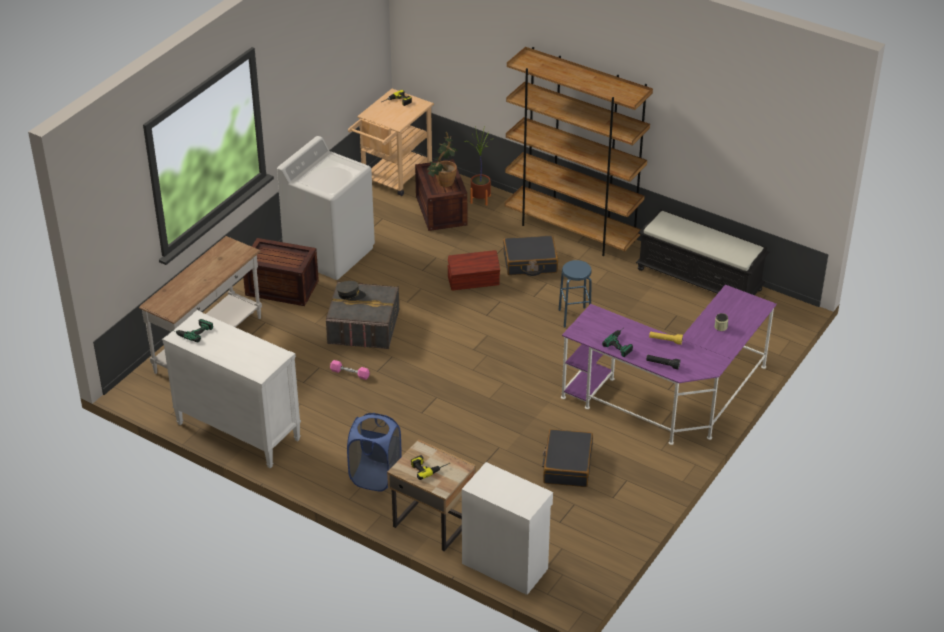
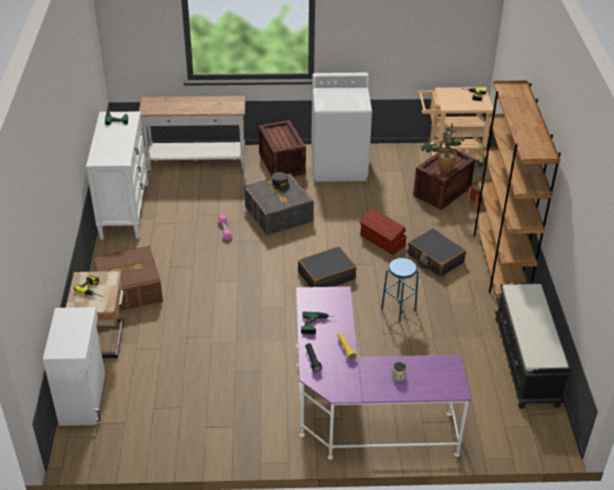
camera: 55 degrees right, 0 degrees up
(375, 476) = (129, 289): blue laundry basket -> brown storage box
(567, 465) = (222, 383): black suitcase -> black suitcase (326, 275)

